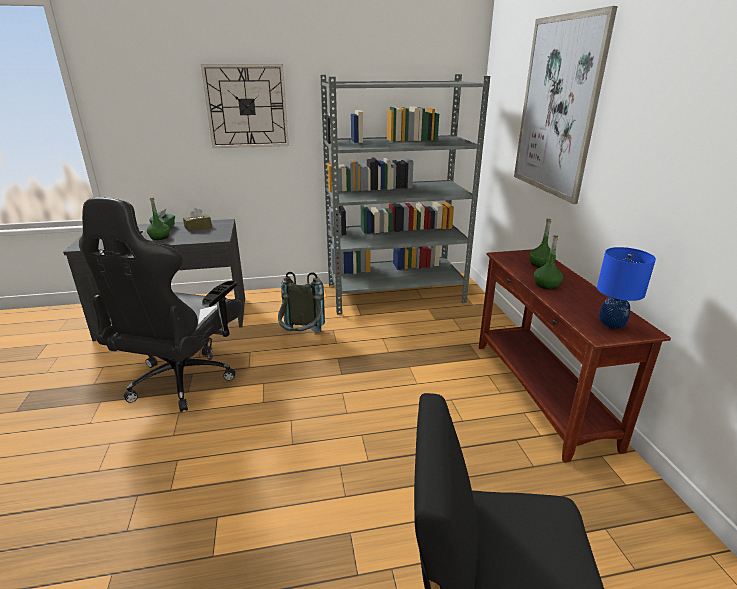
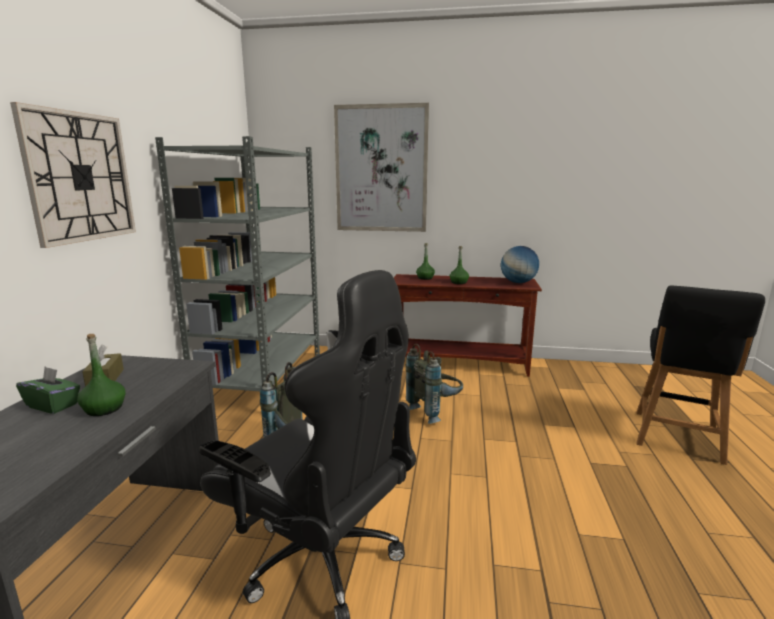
camera: 70 degrees left, 10 degrees down
(399, 393) = (435, 411): none -> grey backpack
(612, 324) = (518, 282): blue table lamp -> globe

